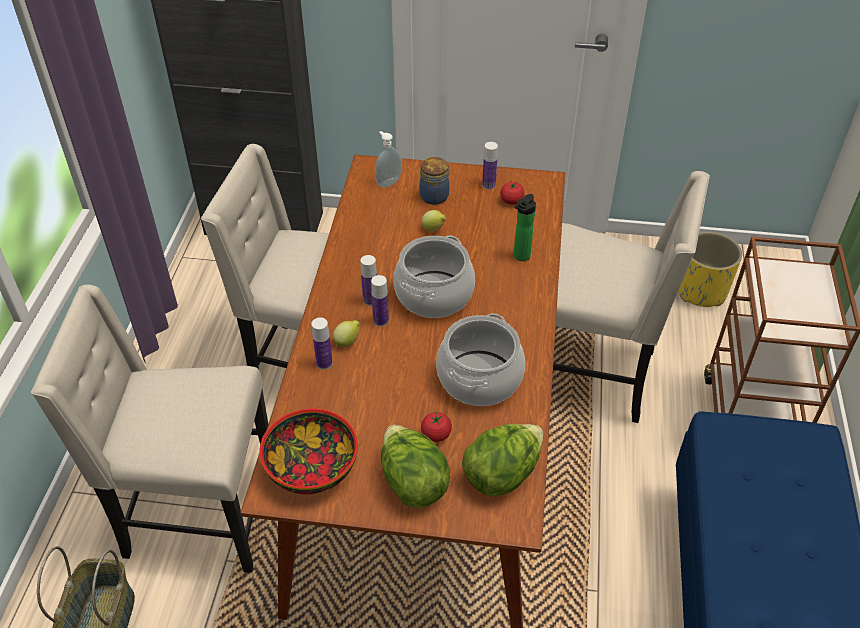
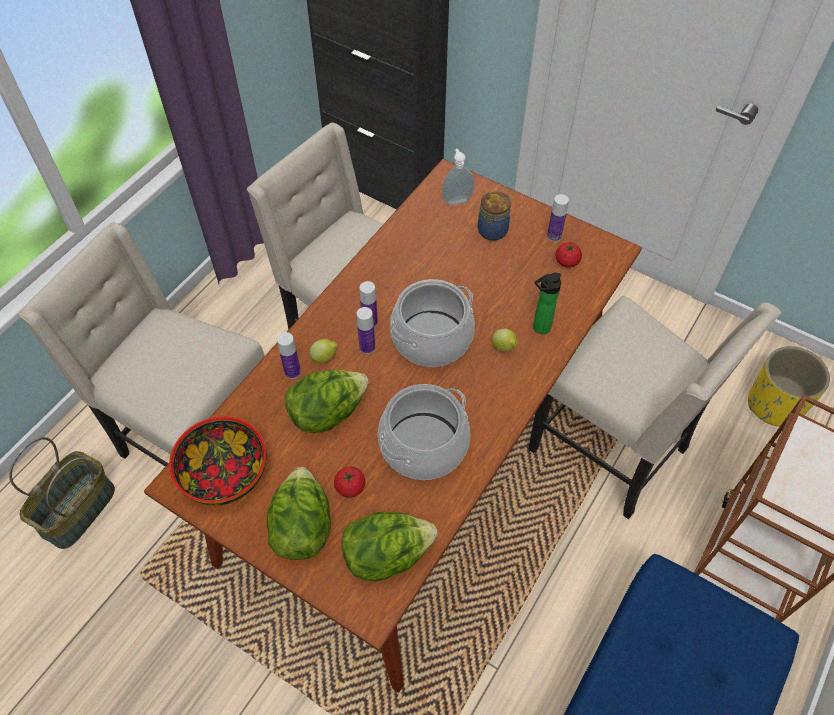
camera: 25 degrees right, 10 degrees up
(378, 384) = (328, 412): none -> lettuce
(433, 229) = (471, 267): lemon -> lemon (504, 348)

